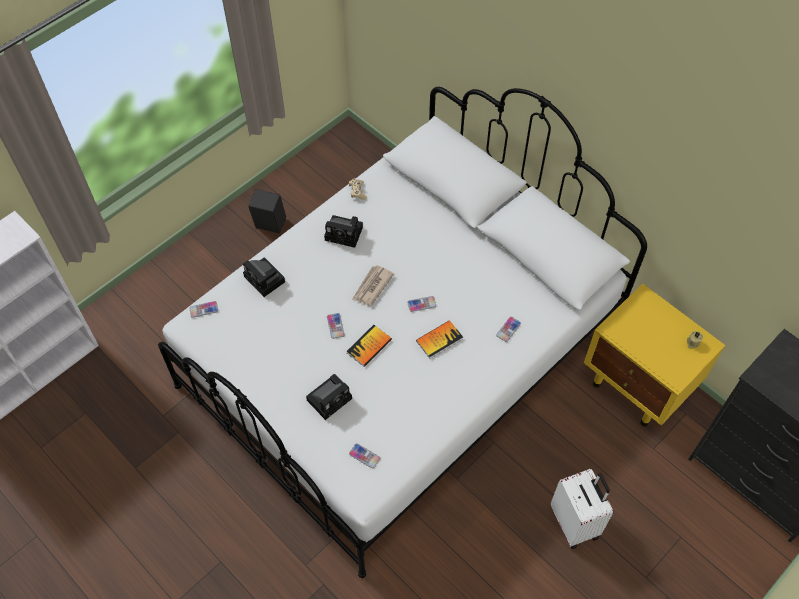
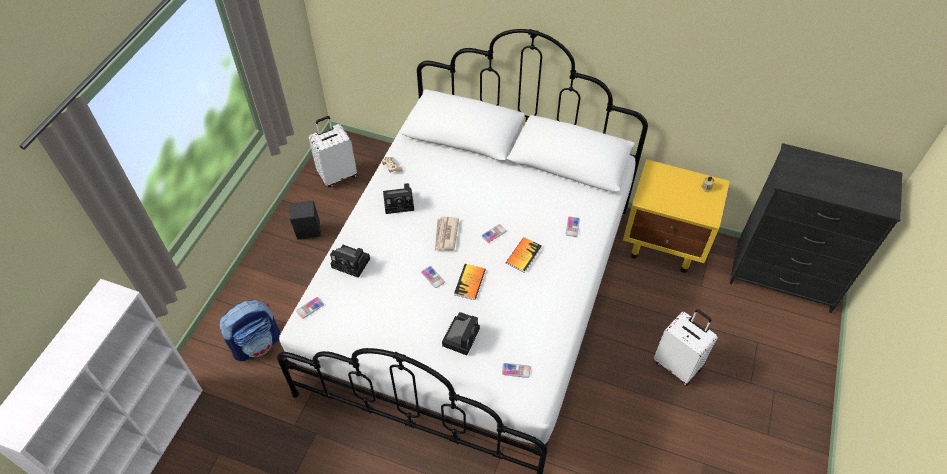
camera: 25 degrees left, 5 degrees down
(167, 320) = (257, 343): none -> backpack
(329, 172) = (337, 175): none -> white suitcase

